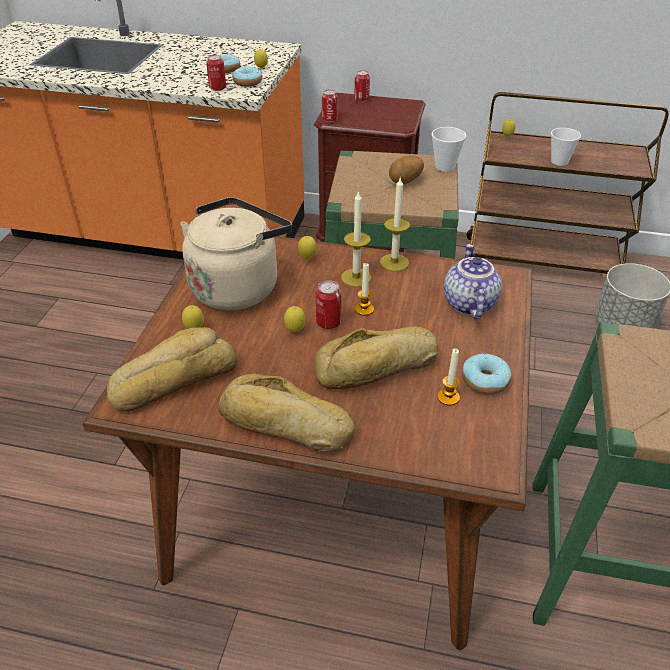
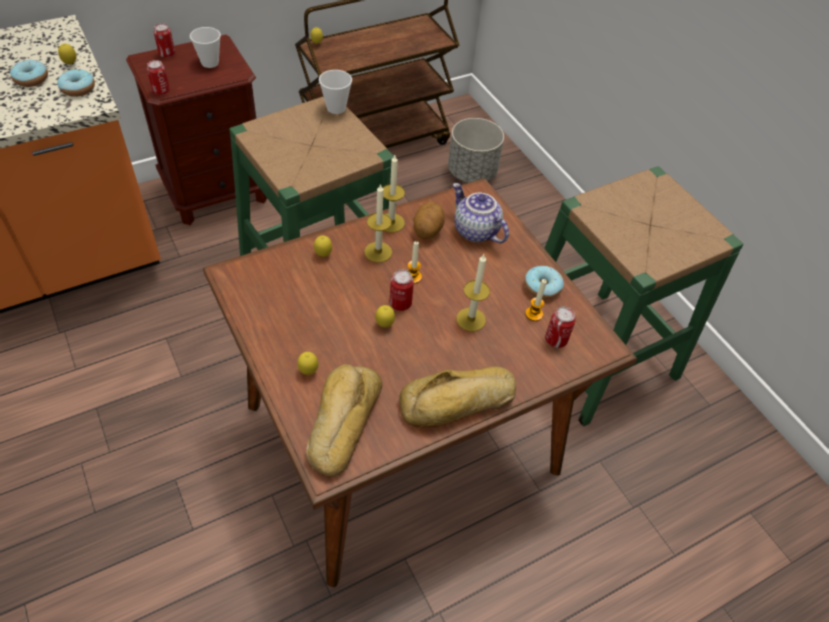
camera: 45 degrees left, 10 degrees up
(217, 88) = (53, 109): can -> can (556, 340)
(238, 286) = (296, 312): beige kettle -> none
(378, 368) = (471, 319): bread -> candle
(405, 181) = (319, 137): potato -> potato (428, 230)
(559, 161) = (380, 55): cup -> cup (210, 63)

